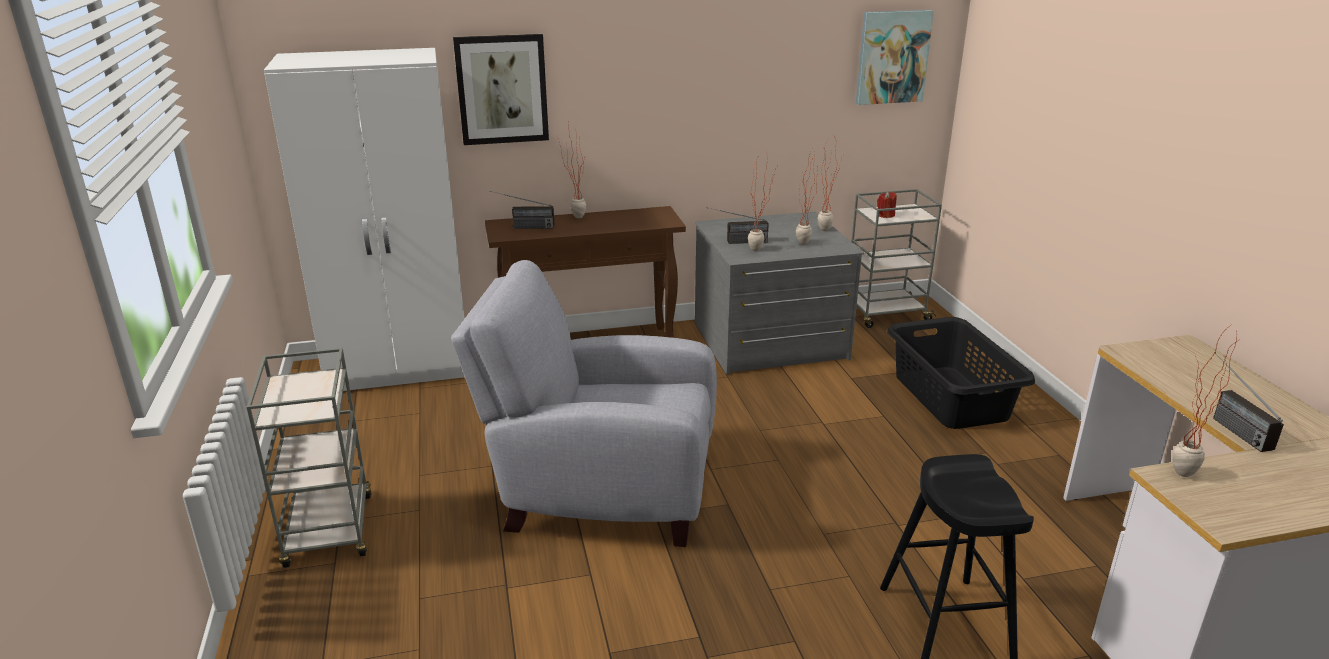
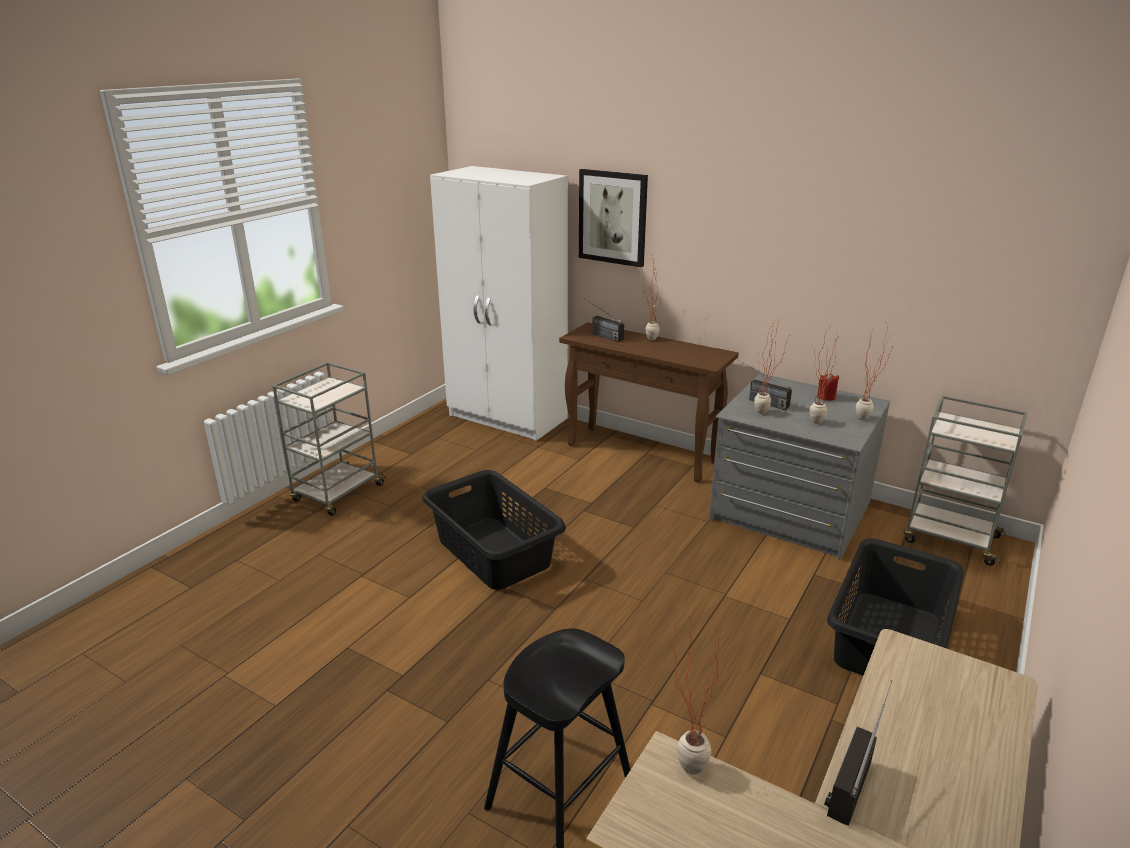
camera: 45 degrees right, 0 degrees up
(600, 491) = (494, 551): grey armchair -> black laundry basket
(885, 215) = (958, 428): red candle -> red candle (826, 397)
(892, 57) = (1016, 252): picture -> none

